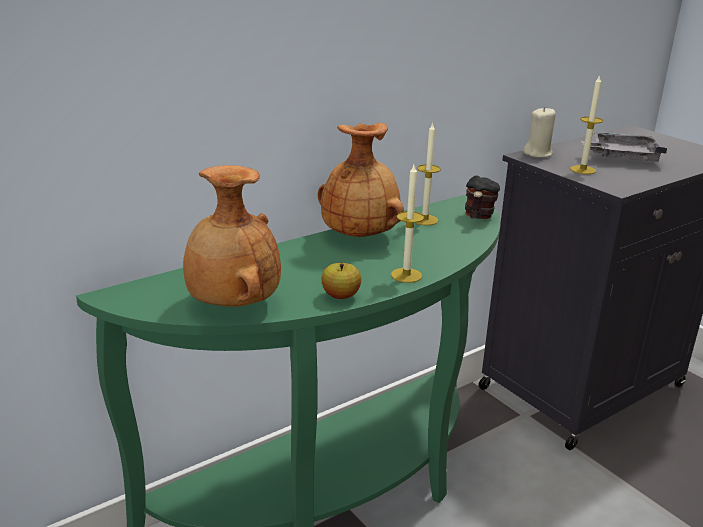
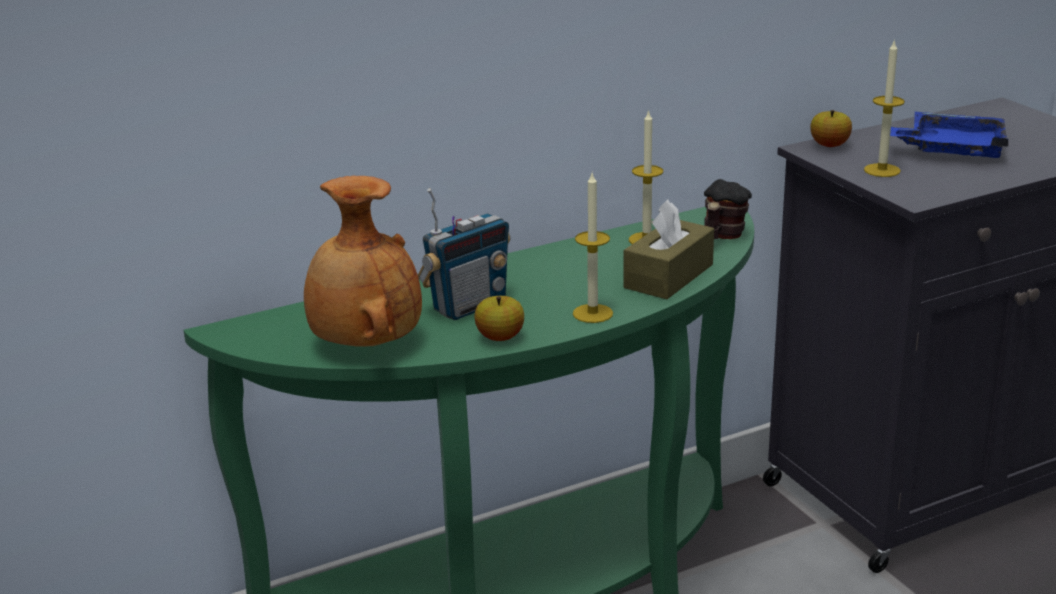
camera: 10 degrees right, 0 degrees up
(308, 271) = (468, 306): none -> radio
(360, 235) = (551, 260): brown vase -> none
(452, 246) = (668, 276): none -> brown tissue box
(538, 154) = (829, 145): beige candle -> apple
(620, 156) = (951, 149): grey tray -> blue tray

